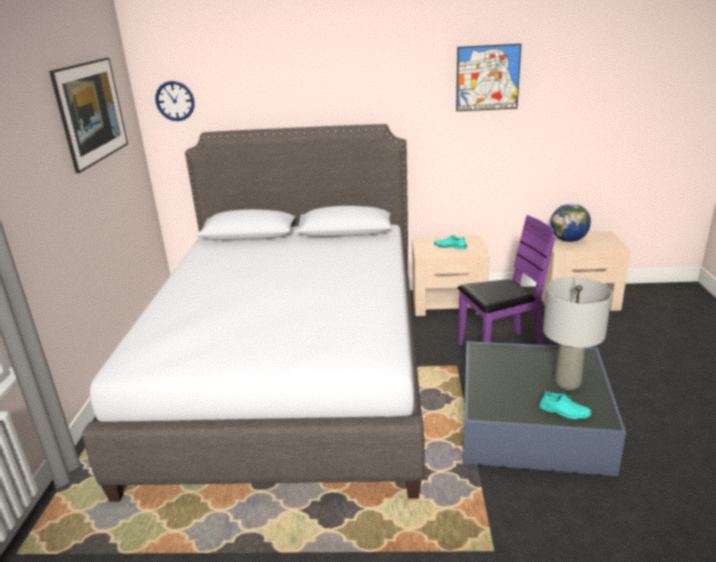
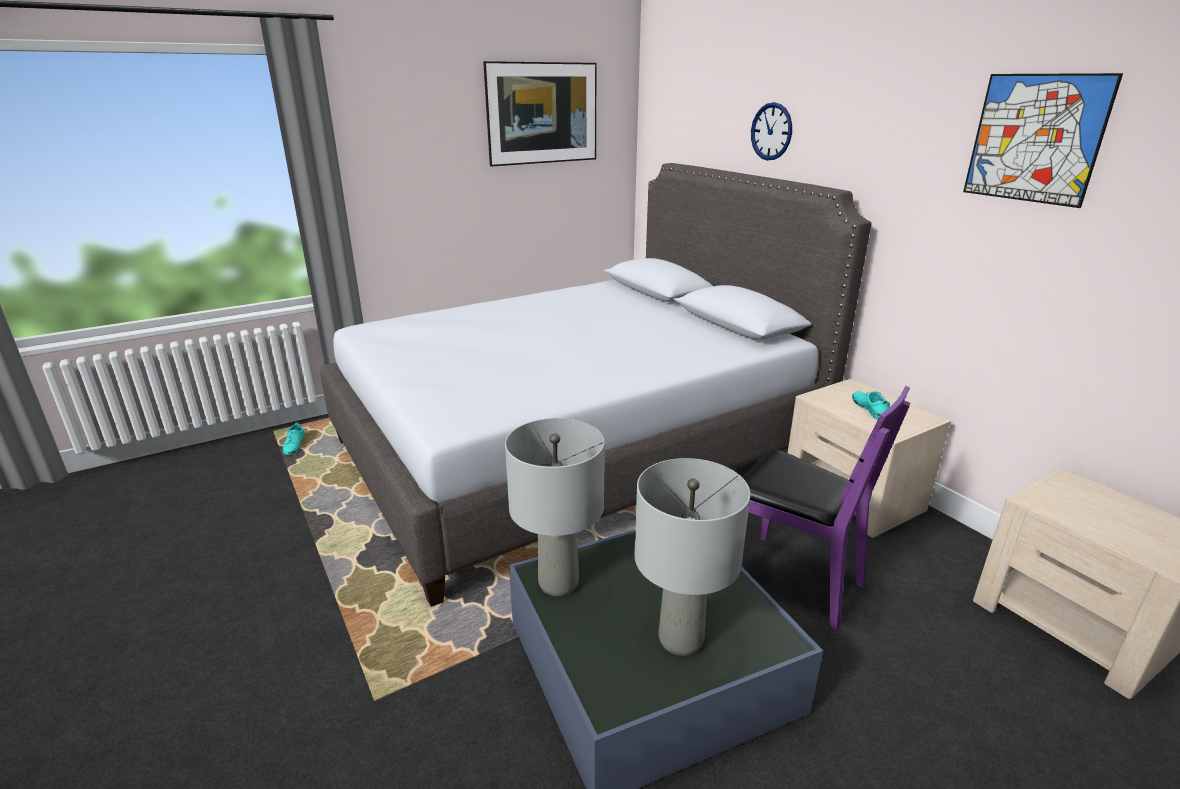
camera: 55 degrees right, 0 degrees up
(175, 101) = (663, 122): wall clock -> wall clock (771, 131)
(494, 407) = (559, 582): none -> grey table lamp
(564, 411) = (601, 654): turquoise shoe -> turquoise shoe (294, 445)
(568, 240) = (1087, 501): globe -> none

